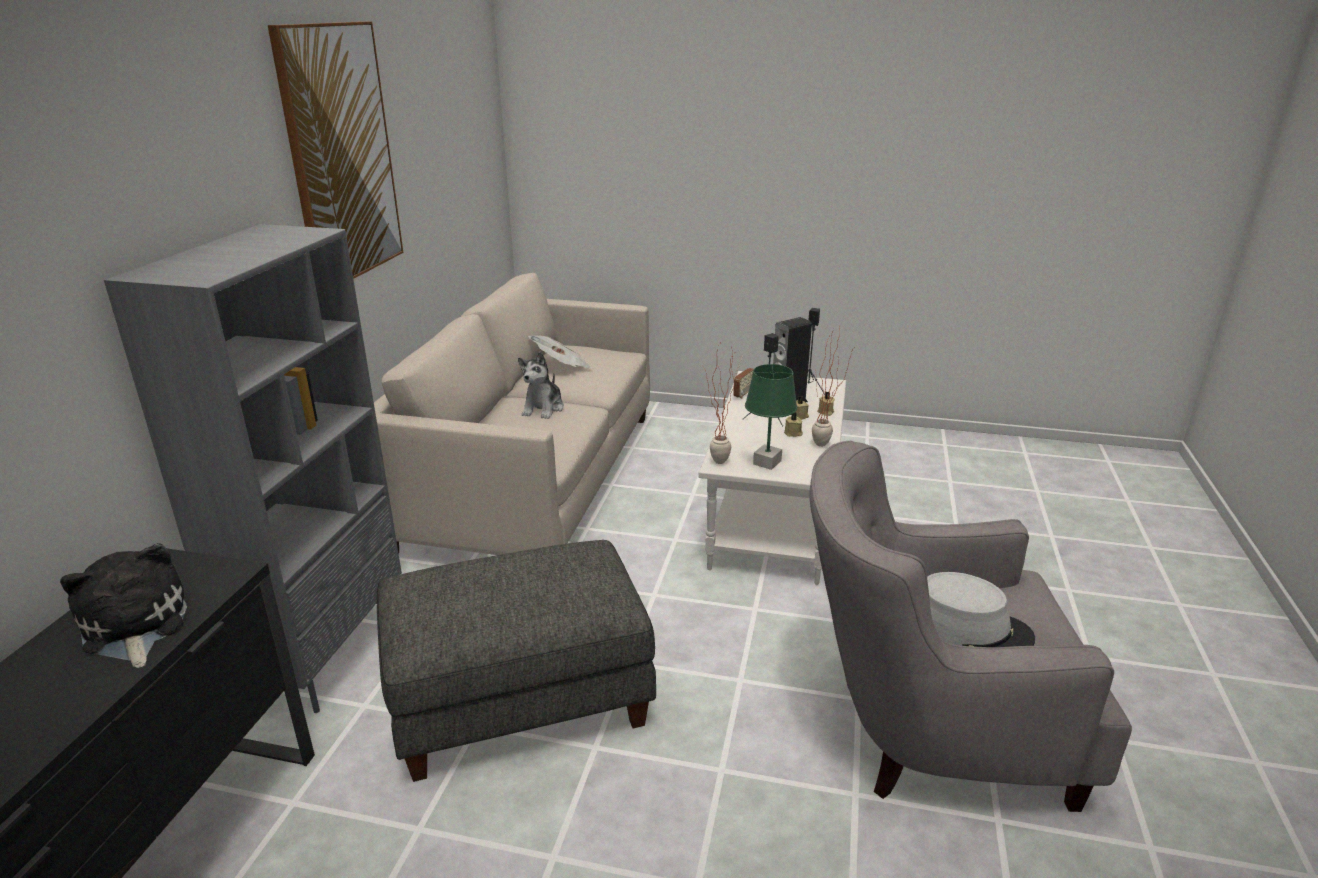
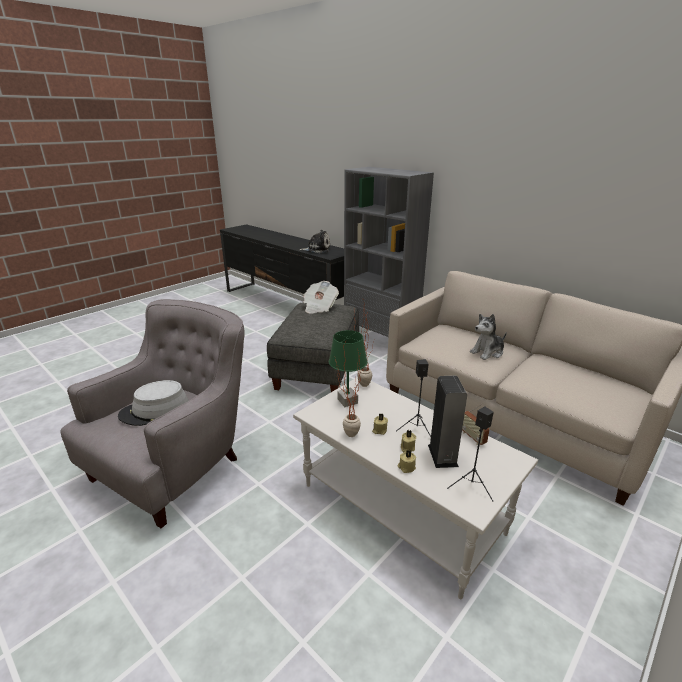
camera: 120 degrees right, 0 degrees up
(340, 154) = (506, 157): picture -> none
(543, 409) = (487, 352): plush toy -> plush toy turned 75 degrees counterclockwise
(562, 367) = (569, 374): newspaper -> newspaper (319, 307)

